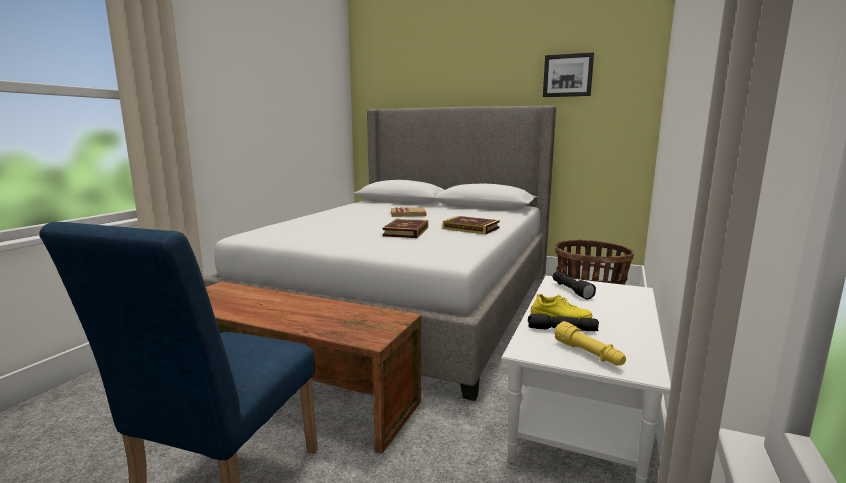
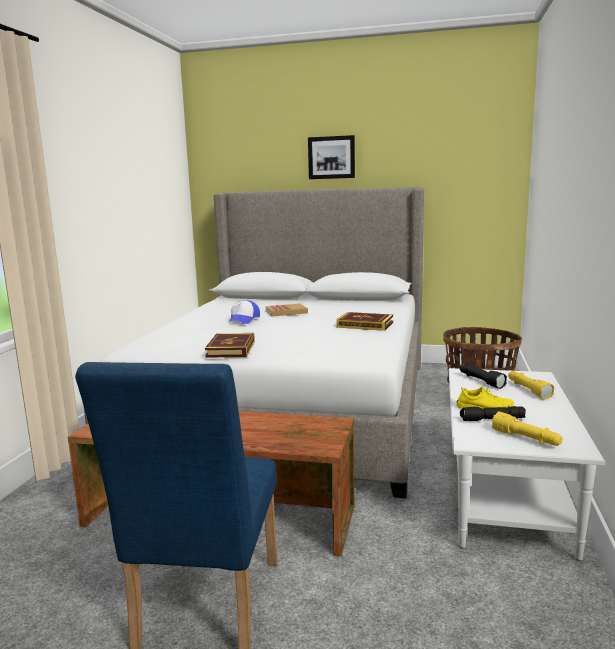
camera: 10 degrees left, 0 degrees up
(364, 217) = (243, 320): none -> cap
(406, 232) = (302, 333): book -> book (231, 349)
(567, 75) = (434, 155): picture -> picture (331, 157)
(617, 303) = (528, 390): none -> yellow flashlight

